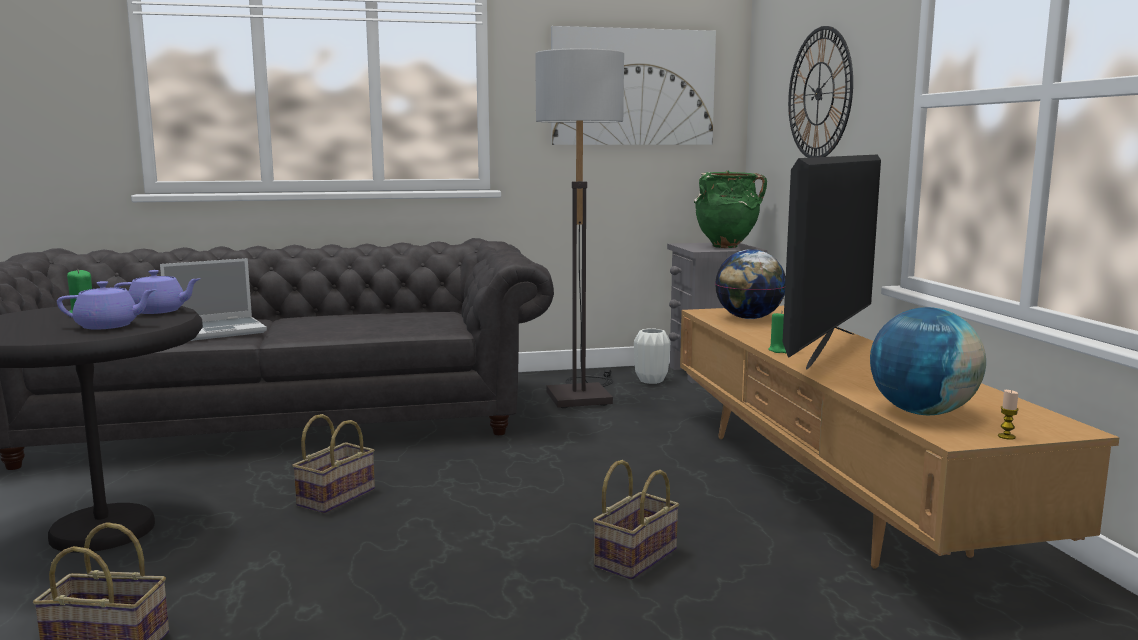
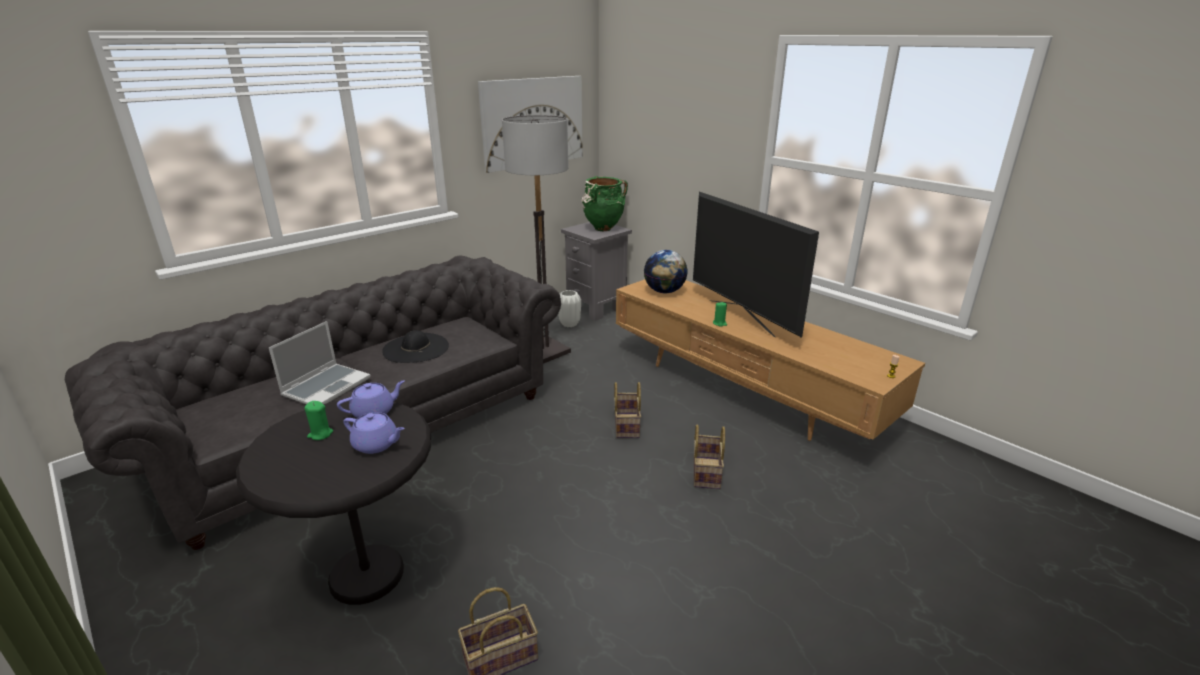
camera: 30 degrees left, 15 degrees up
(109, 326) = (376, 444): purple teapot -> purple teapot turned 60 degrees clockwise
(336, 496) = (492, 486): basket -> basket (625, 425)
(352, 321) = (416, 348): none -> black hat
(819, 94) = (675, 135): wall clock -> none
(829, 350) = (741, 317): television -> television turned 150 degrees clockwise
(922, 413) = (841, 366): globe -> none

